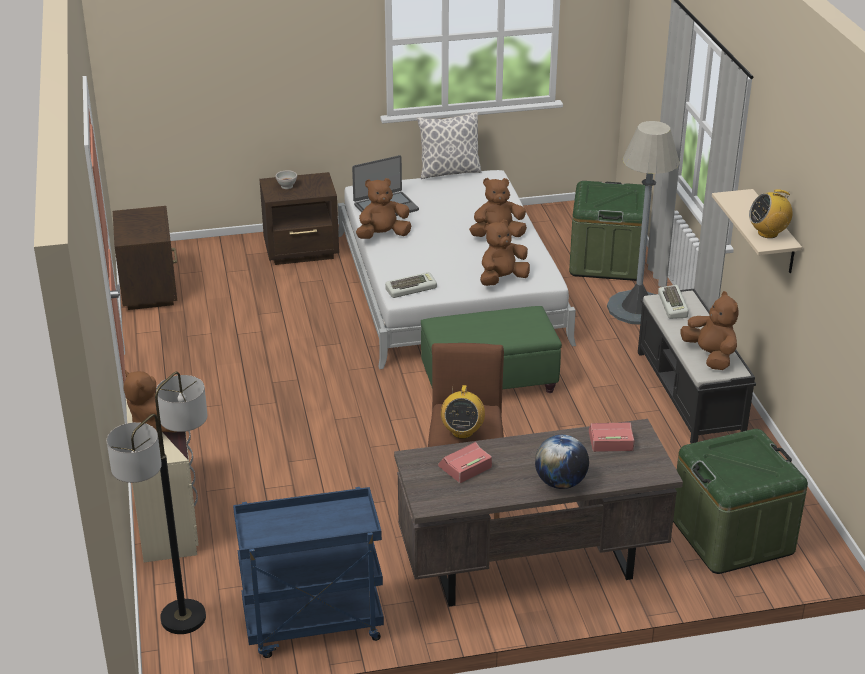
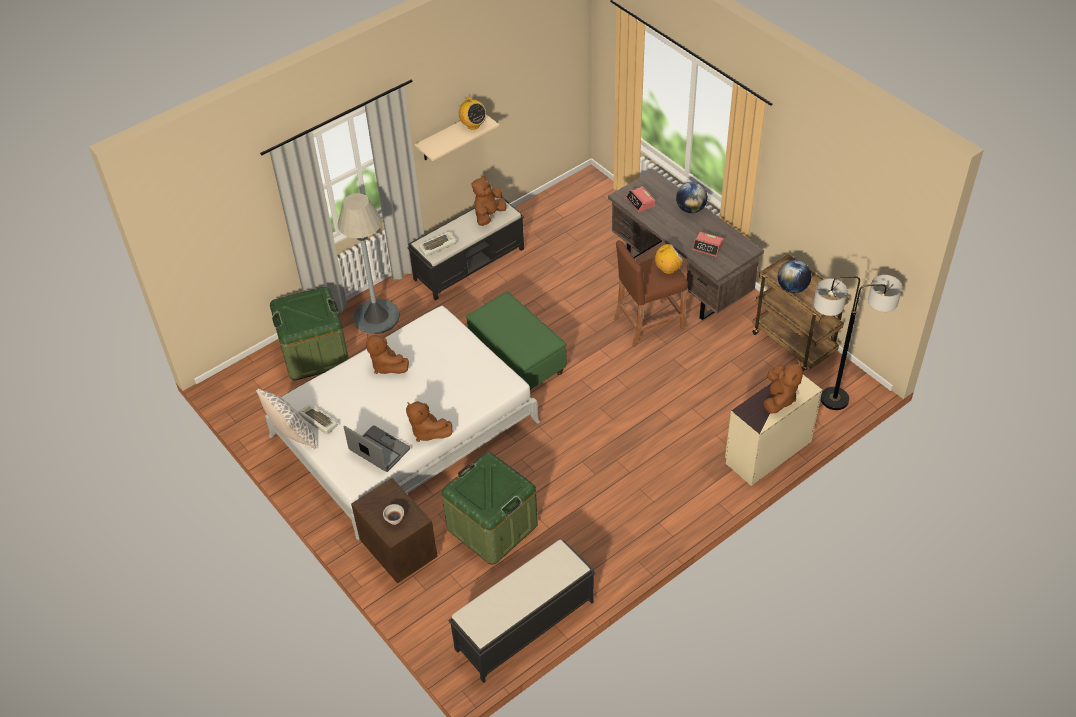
camera: 115 degrees left, 15 degrees up
(150, 291) = (524, 626): brown nightstand -> black bench
(312, 627) = (794, 344): blue cart -> brown cart
(317, 515) = (792, 288): none -> globe
(411, 288) = (496, 382): keyboard -> keyboard (317, 421)
(502, 279) = (453, 339): brown plush toy -> none
(732, 535) = (596, 214): green storage box -> green storage box (492, 527)

